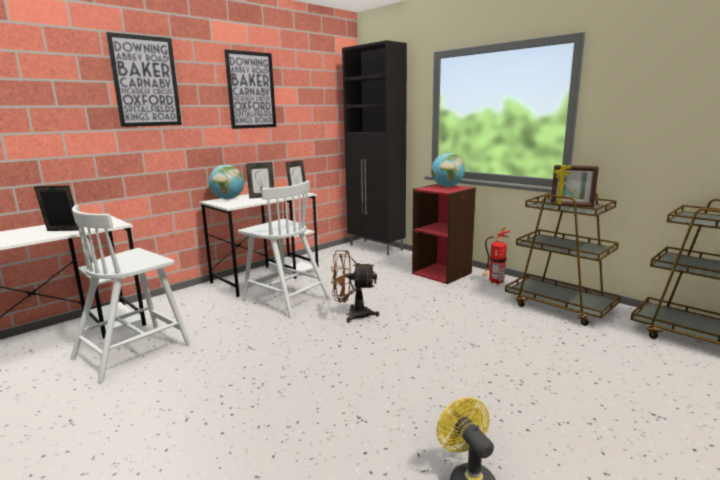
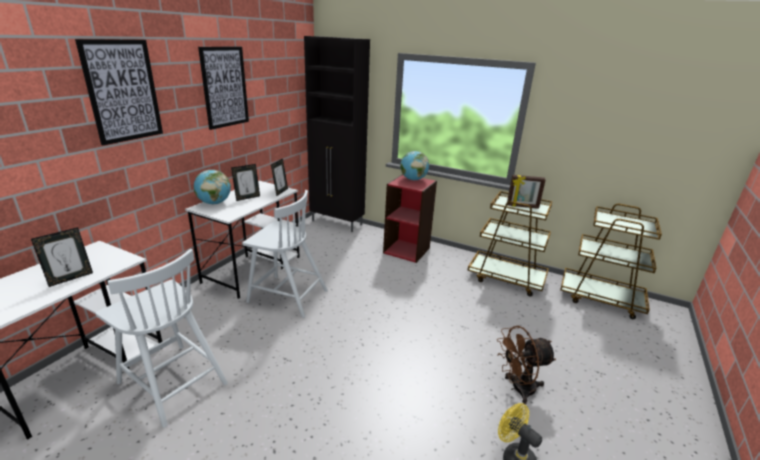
camera: 20 degrees left, 10 degrees up
(62, 231) = (70, 278): picture frame -> picture frame turned 150 degrees clockwise
(134, 350) = (172, 382): white chair -> white chair turned 75 degrees counterclockwise
(352, 315) = (356, 307): brown fan -> brown fan (517, 388)
(494, 282) = (451, 257): fire extinguisher -> none

